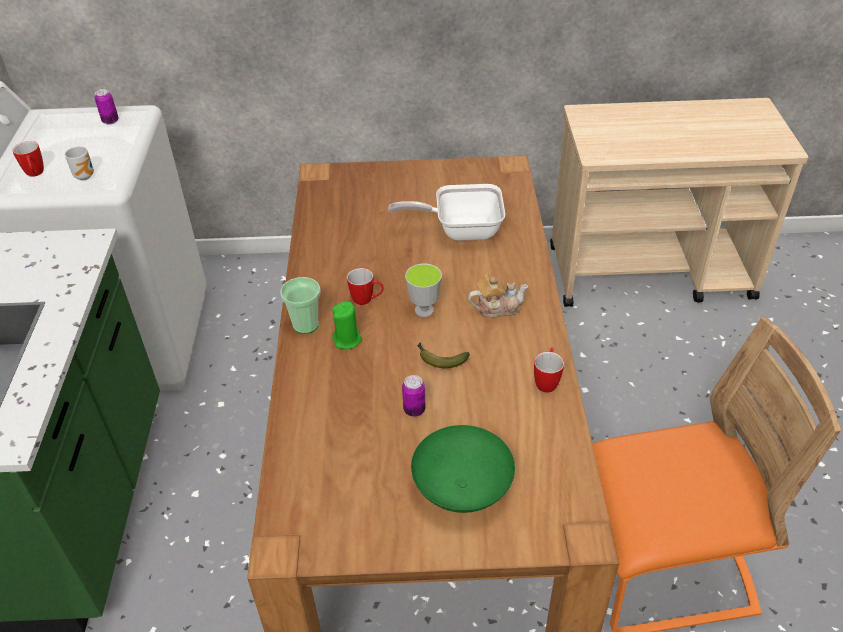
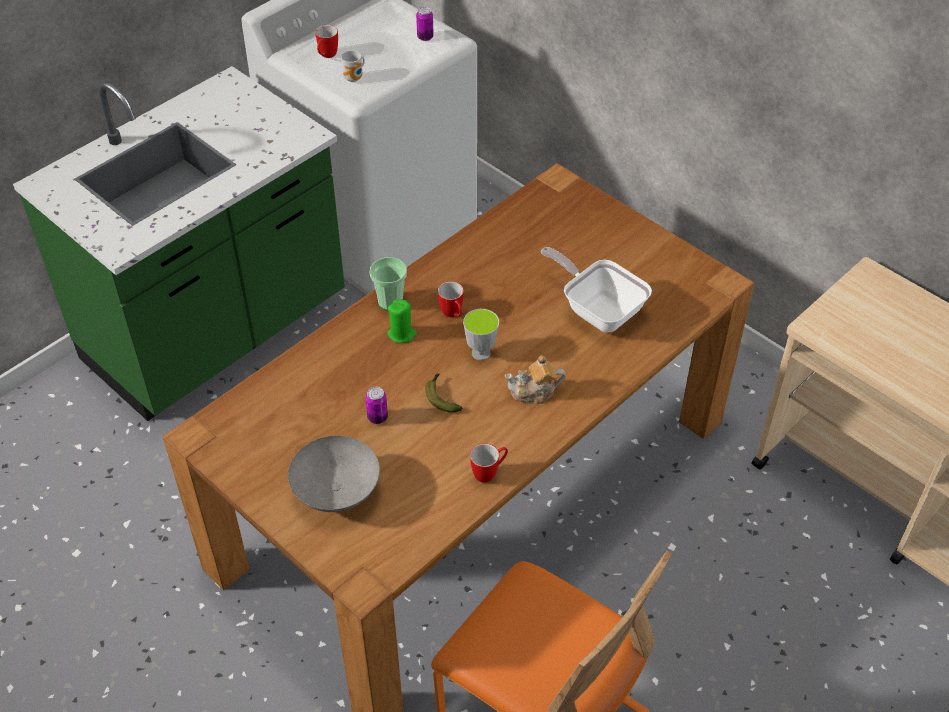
camera: 45 degrees right, 5 degrees up
(461, 489) = (335, 492): green bowl -> grey bowl
(497, 308) = (534, 392): teapot -> teapot turned 135 degrees clockwise

